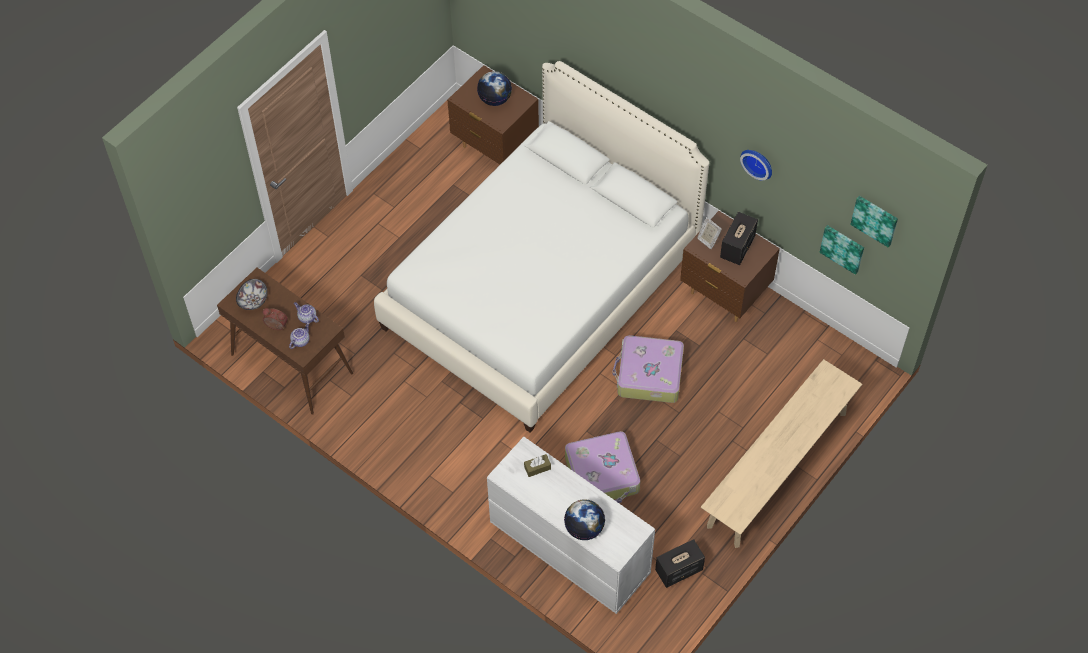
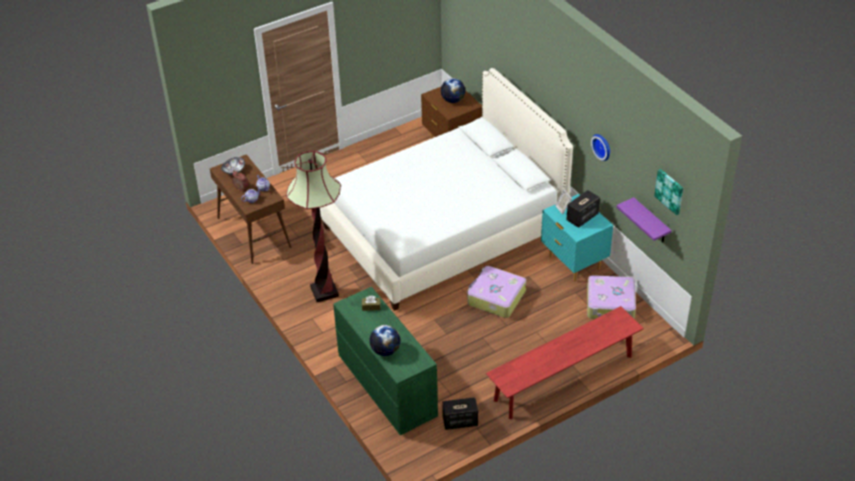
camera: 20 degrees right, 15 degrees down
(427, 430) = (324, 292): none -> floor lamp
(568, 548) = (387, 386): white dresser -> green dresser
(602, 475) = (433, 349): suitcase -> suitcase (610, 304)
(724, 294) = (573, 263): brown nightstand -> turquoise nightstand
(777, 469) = (563, 378): beige bench -> red bench
(842, 248) = (651, 222): picture -> purple shelf

